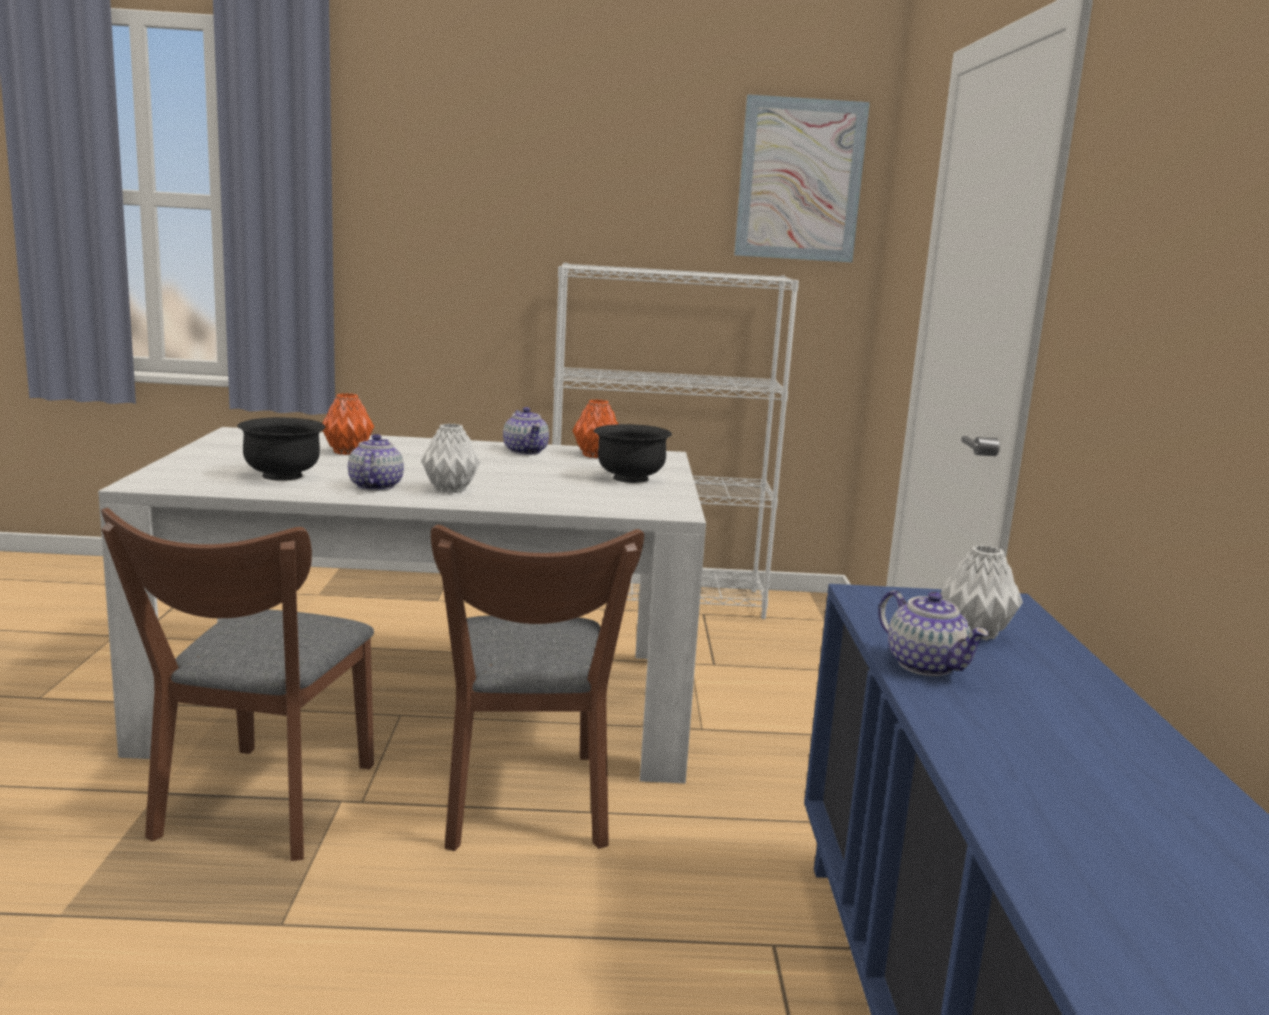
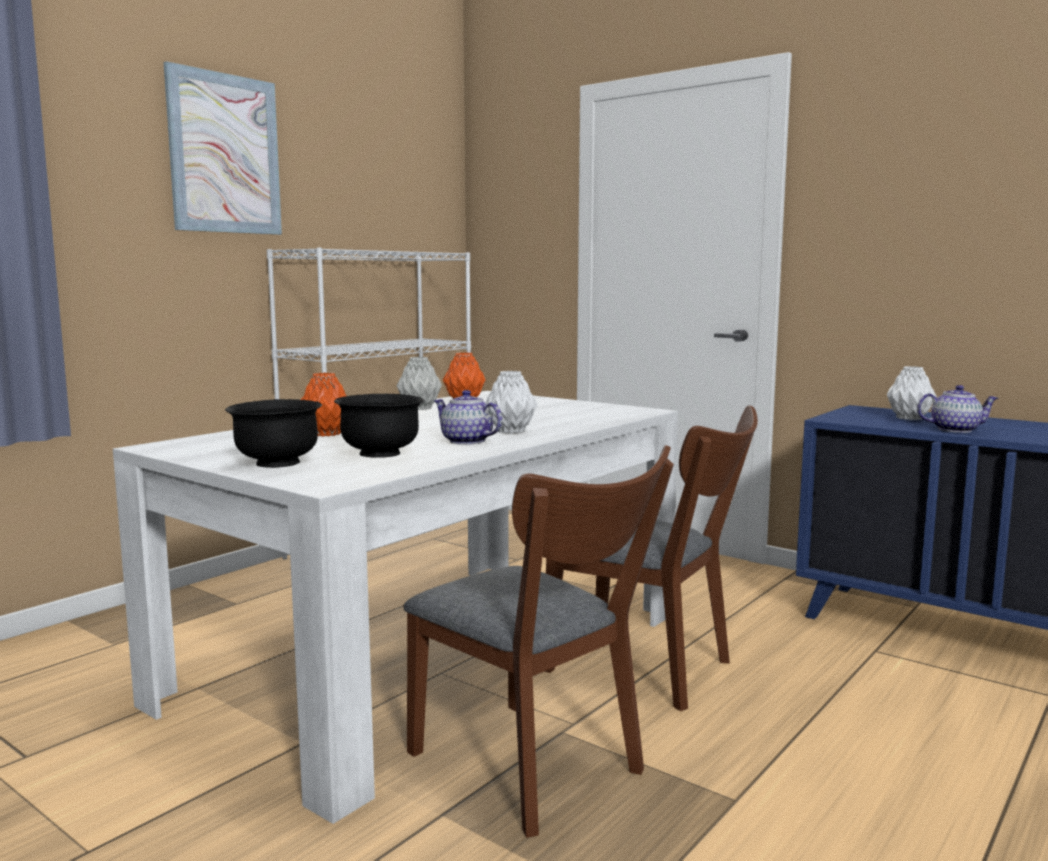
camera: 50 degrees left, 5 degrees down
(526, 451) = (420, 408): teapot -> grey vase
(630, 478) = (544, 405): black bowl -> black bowl (277, 463)
(800, 180) = (418, 177): picture -> picture (225, 154)

